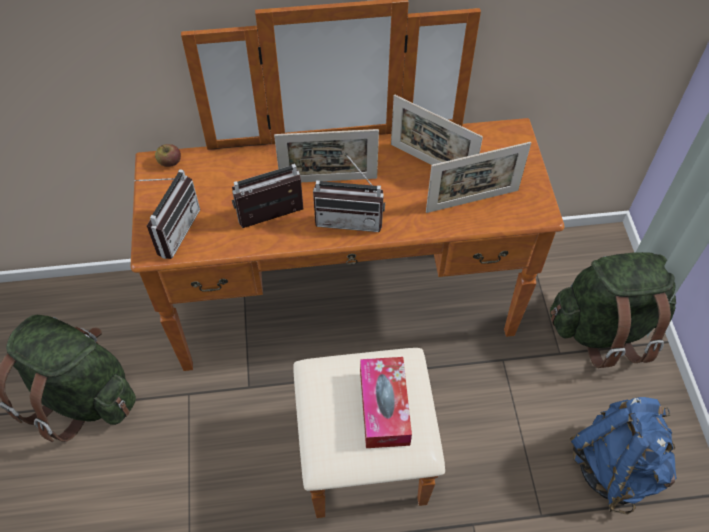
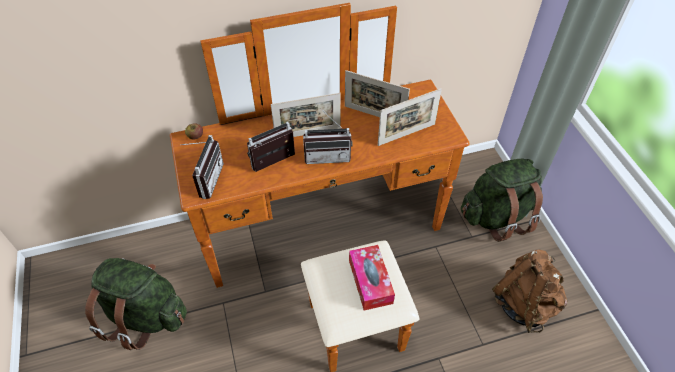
camera: 10 degrees left, 5 degrees down
(615, 466) = (524, 303): blue backpack -> brown backpack

